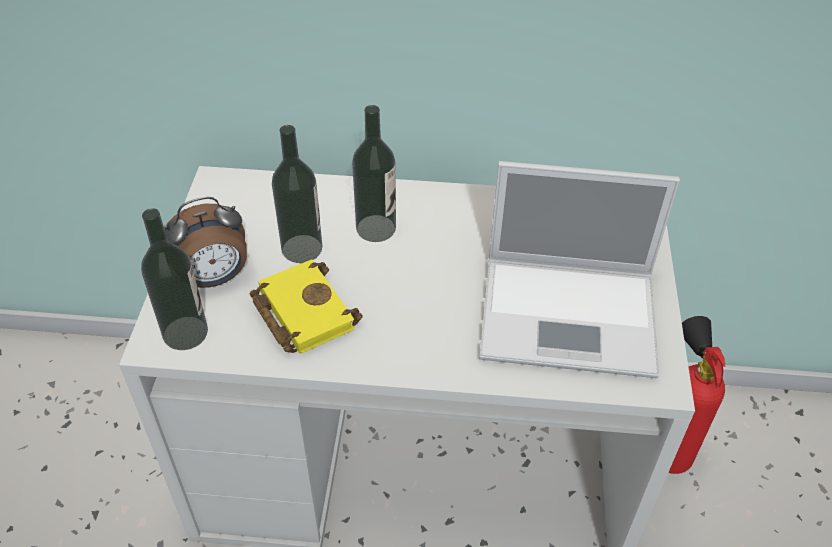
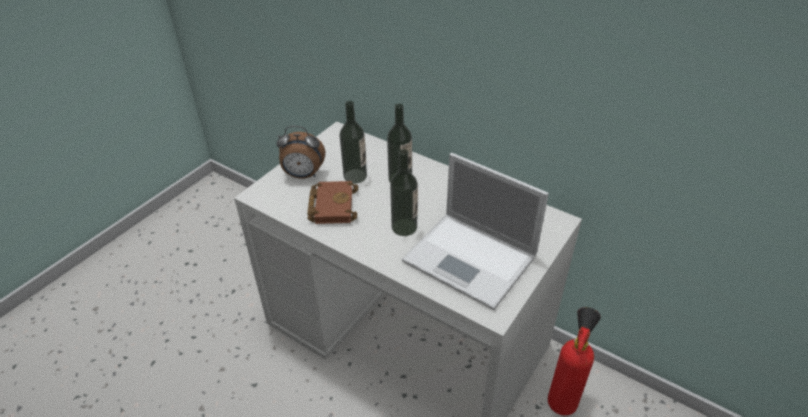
camera: 30 degrees right, 5 degrees down
(185, 333) = (272, 195): bottle -> bottle (404, 227)
(301, 312) = (331, 205): yellow book -> brown book

